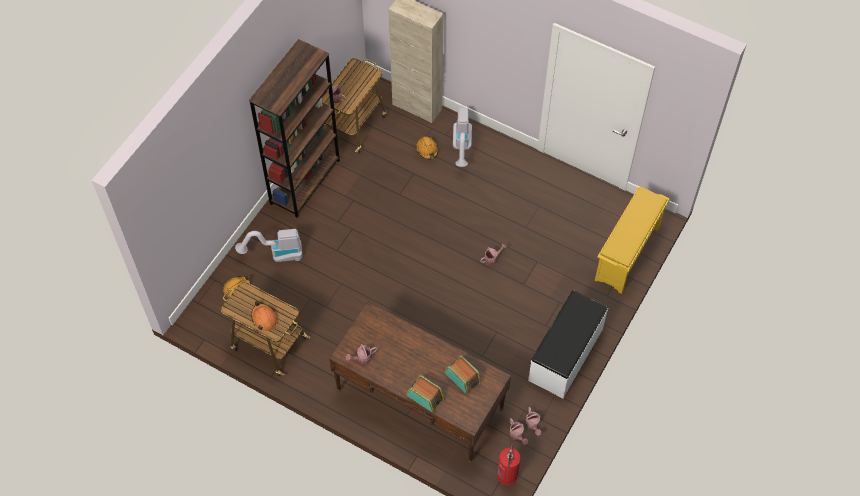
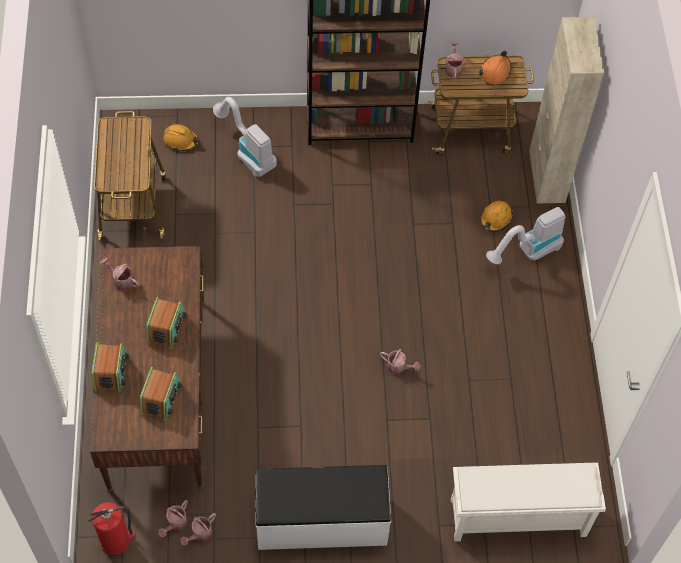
camera: 55 degrees right, 0 degrees up
(264, 318) = (116, 162): orange hard hat -> orange hard hat (495, 72)
(415, 350) = (166, 327): none -> radio
(627, 255) = (516, 518): yellow shoe rack -> white shoe rack

